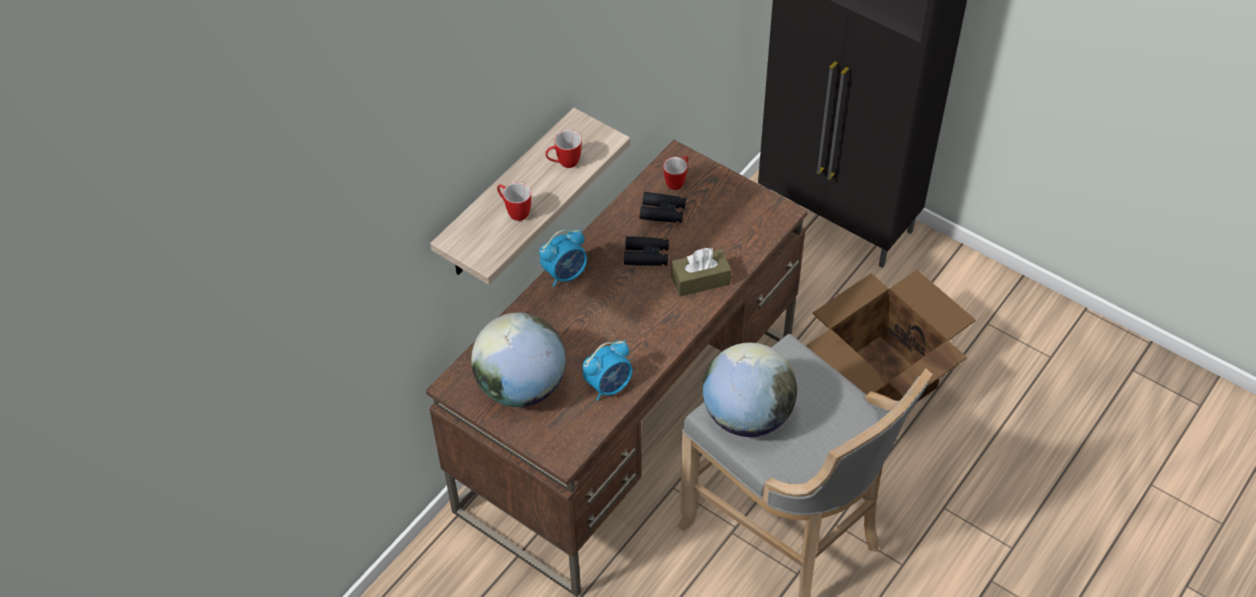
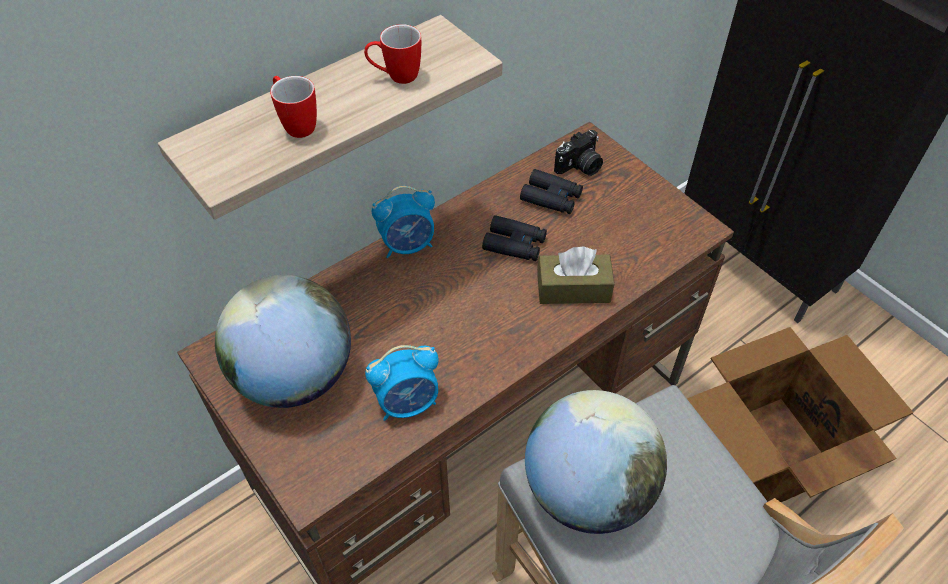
camera: 15 degrees right, 0 degrees up
(677, 181) = (580, 167): mug -> camera

